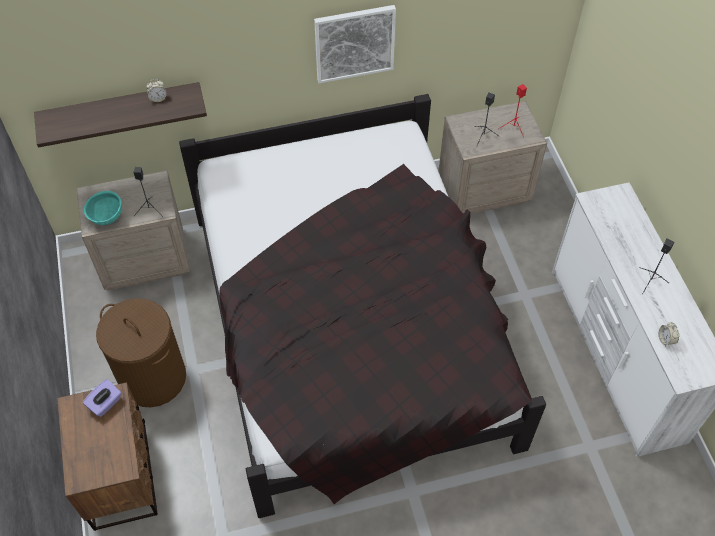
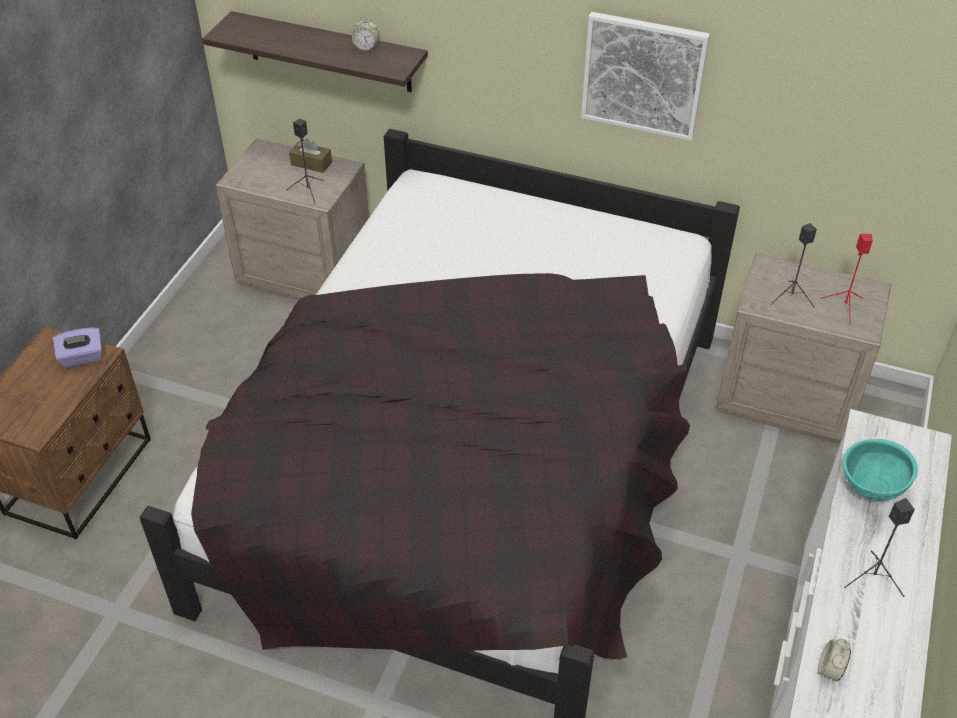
camera: 35 degrees right, 10 degrees down
(107, 219) = (257, 180): turquoise bowl -> turquoise bowl (870, 489)
(132, 188) = (311, 163): none -> brown tissue box
(152, 378) = (203, 395): brown laundry basket -> none

